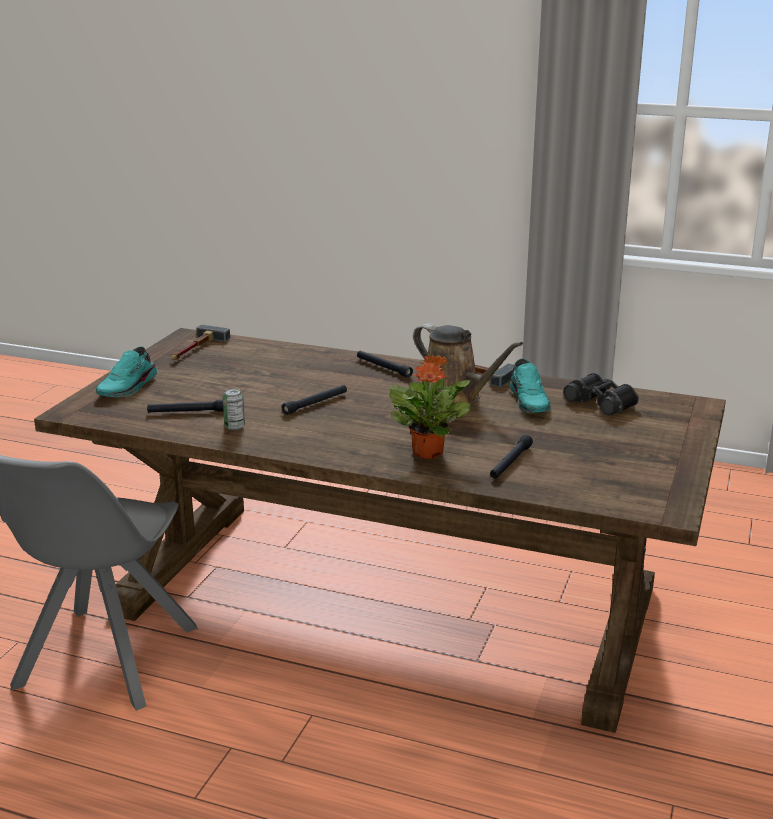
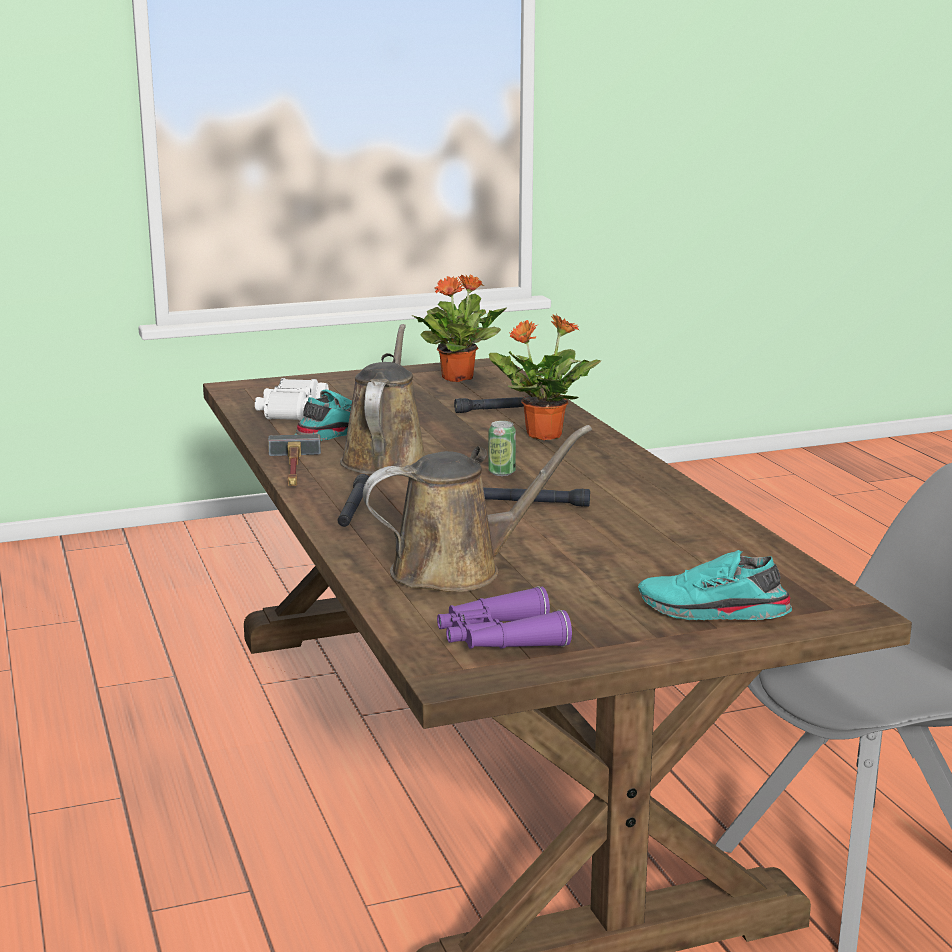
camera: 130 degrees left, 5 degrees down
(129, 387) = (712, 613): turquoise shoe -> turquoise shoe turned 150 degrees counterclockwise
(187, 412) = (692, 549): black flashlight -> none
(195, 349) = (499, 639): hammer -> purple binoculars
(234, 427) = (669, 514): can -> can (501, 472)
(269, 363) = (457, 570): none -> brown watering can
(602, 402) = (291, 412): black binoculars -> white binoculars
(632, 482) = (458, 378): none -> potted plant

